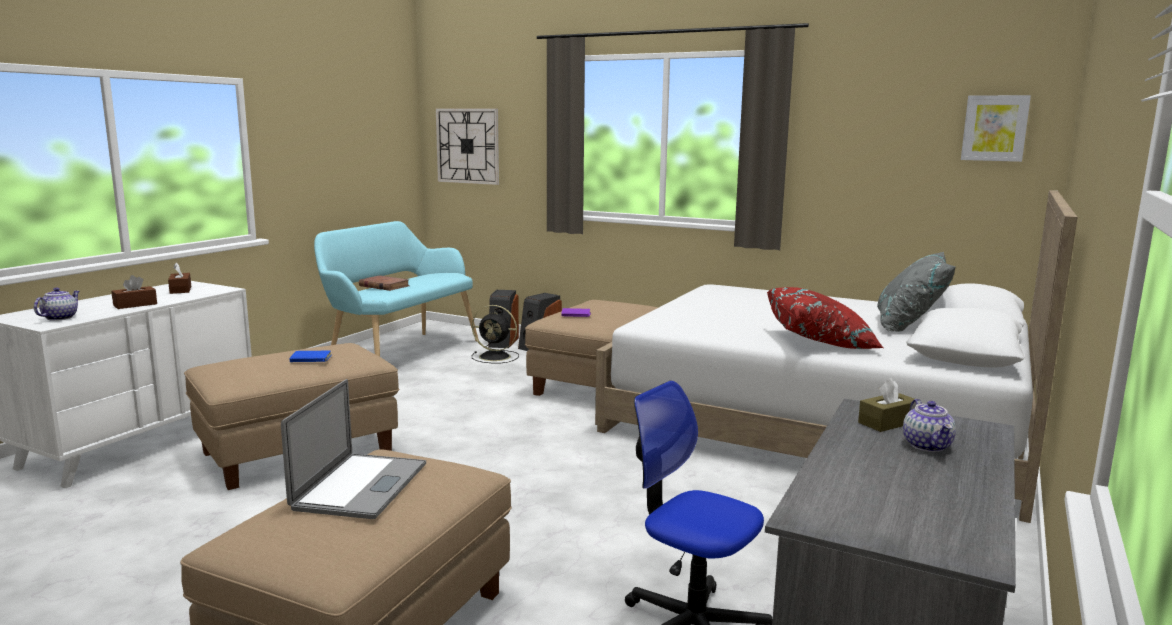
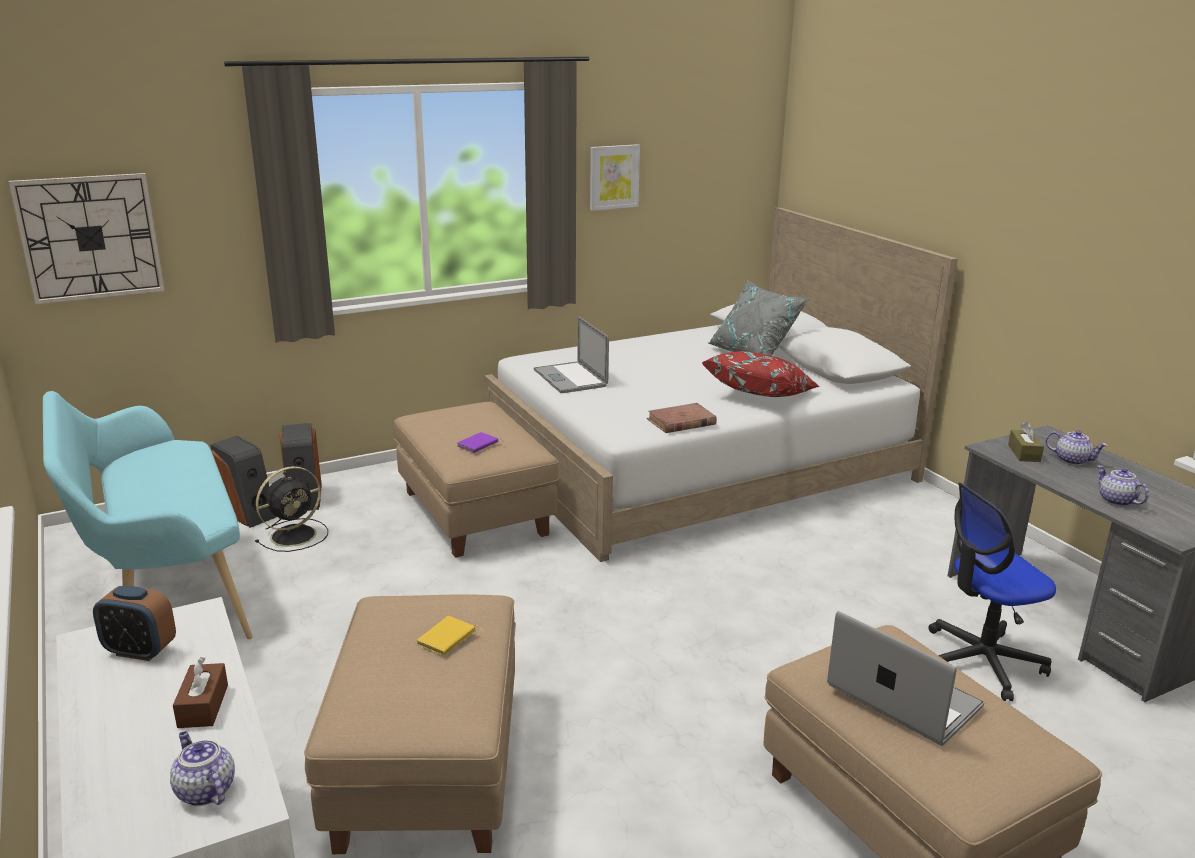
camera: 55 degrees left, 10 degrees up
(180, 290) = (140, 651): brown tissue box -> alarm clock
(310, 359) = (448, 639): blue book -> yellow book
(384, 286) = (156, 503): brown book -> brown book (681, 422)
(710, 299) = (570, 378): none -> laptop
(851, 477) = (1116, 500): none -> teapot
(995, 128) = (733, 156): picture -> picture (613, 177)

